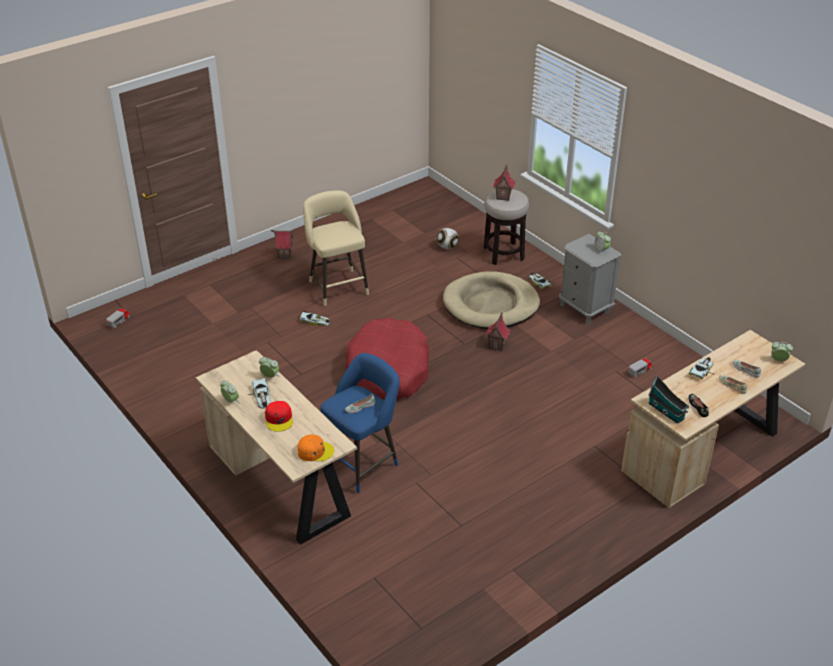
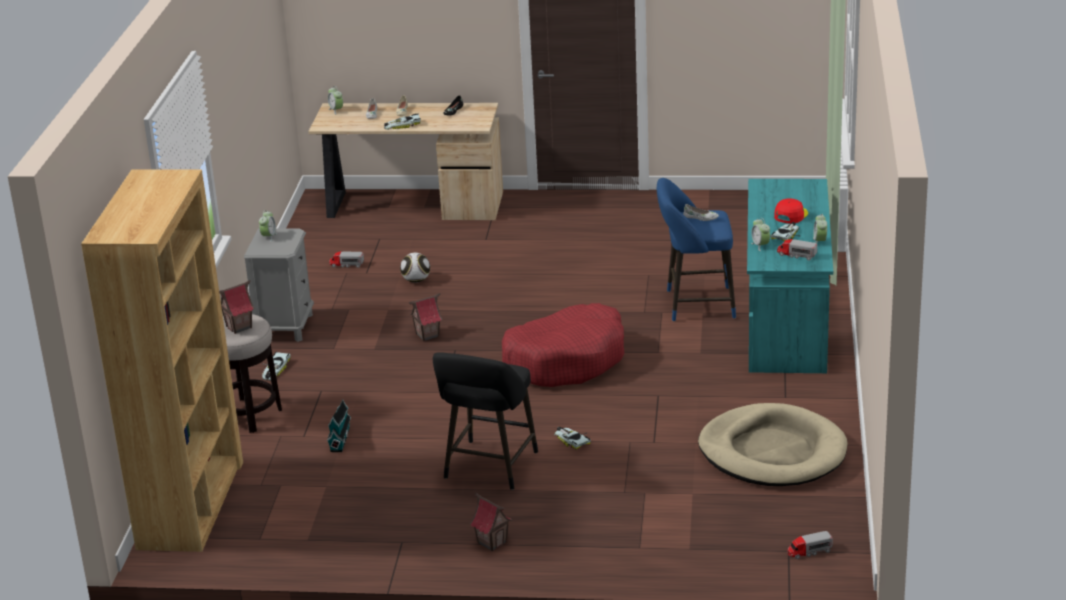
camera: 135 degrees left, 10 degrees down
(235, 379) = (796, 255): none -> toy truck
(280, 481) = (787, 321): beige desk -> turquoise desk
(315, 451) = (786, 187): orange cap -> none
(337, 286) = (489, 468): beige stool -> black stool
(447, 247) = (290, 453): football -> football (416, 280)
(449, 208) = (191, 504): none -> brown bookcase
(491, 304) = (363, 371): beige dog bed -> beige dog bed (772, 452)
(667, 412) = (480, 116): toy house -> toy house (340, 439)

